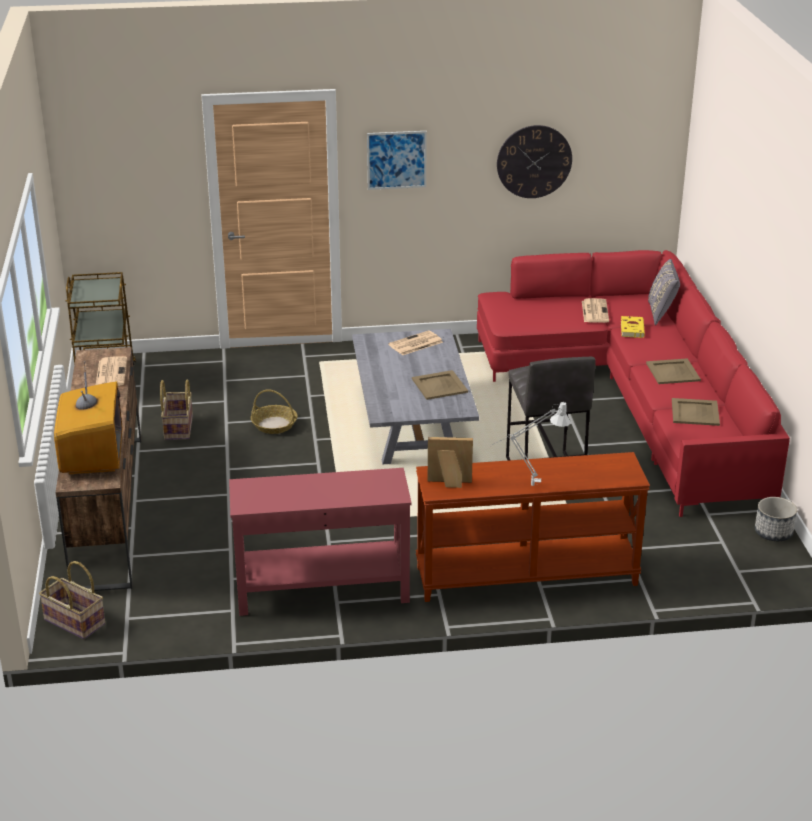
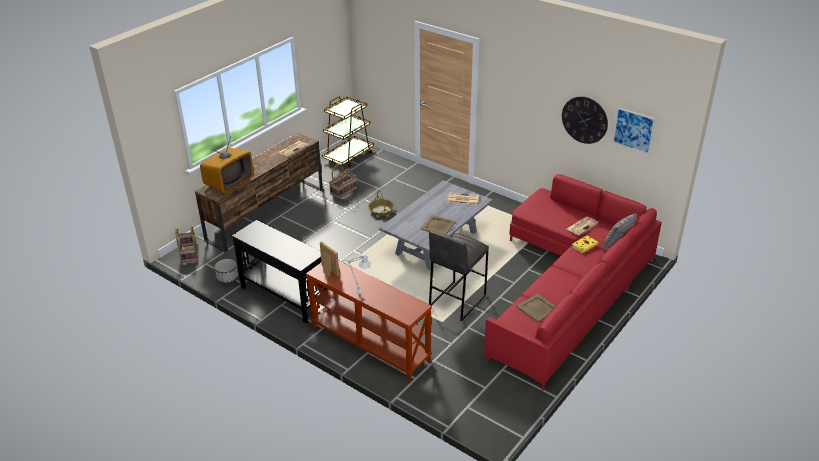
camera: 45 degrees right, 5 degrees up
(321, 590) = (284, 296): red console table -> black console table
(396, 160) = (507, 91): picture -> picture (633, 130)
(673, 371) = (565, 280): beige tray -> none
(773, 533) = (519, 400): planter -> planter (227, 279)

